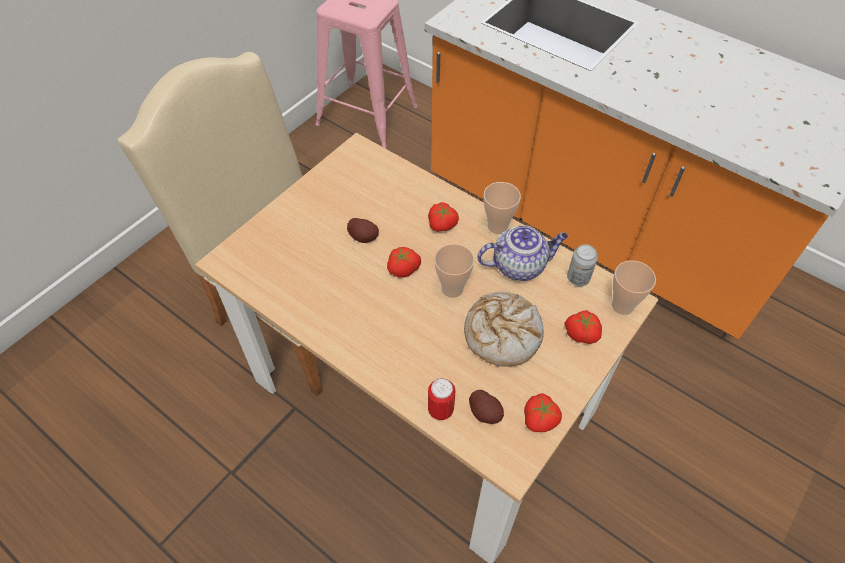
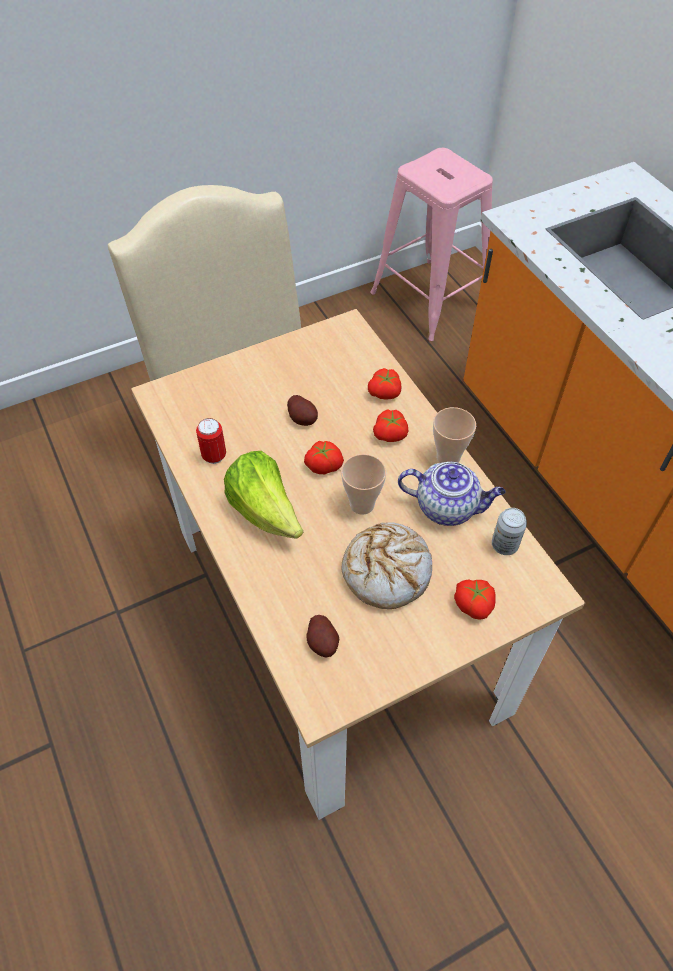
camera: 25 degrees right, 0 degrees up
(376, 325) = (265, 511): none -> lettuce
(440, 410) = (279, 621): can -> can (214, 456)
(541, 419) = (376, 674): tomato -> tomato (385, 393)
(622, 305) = (538, 593): cup -> none

